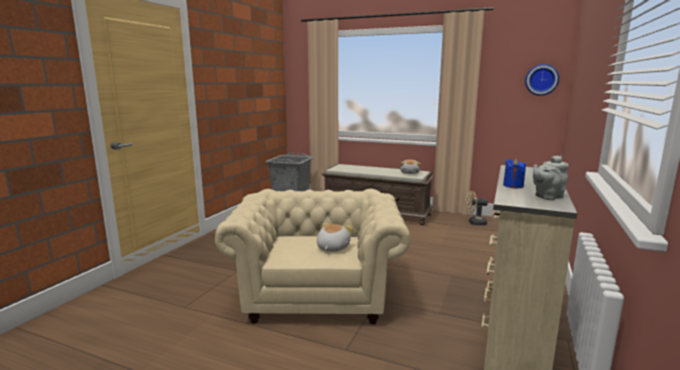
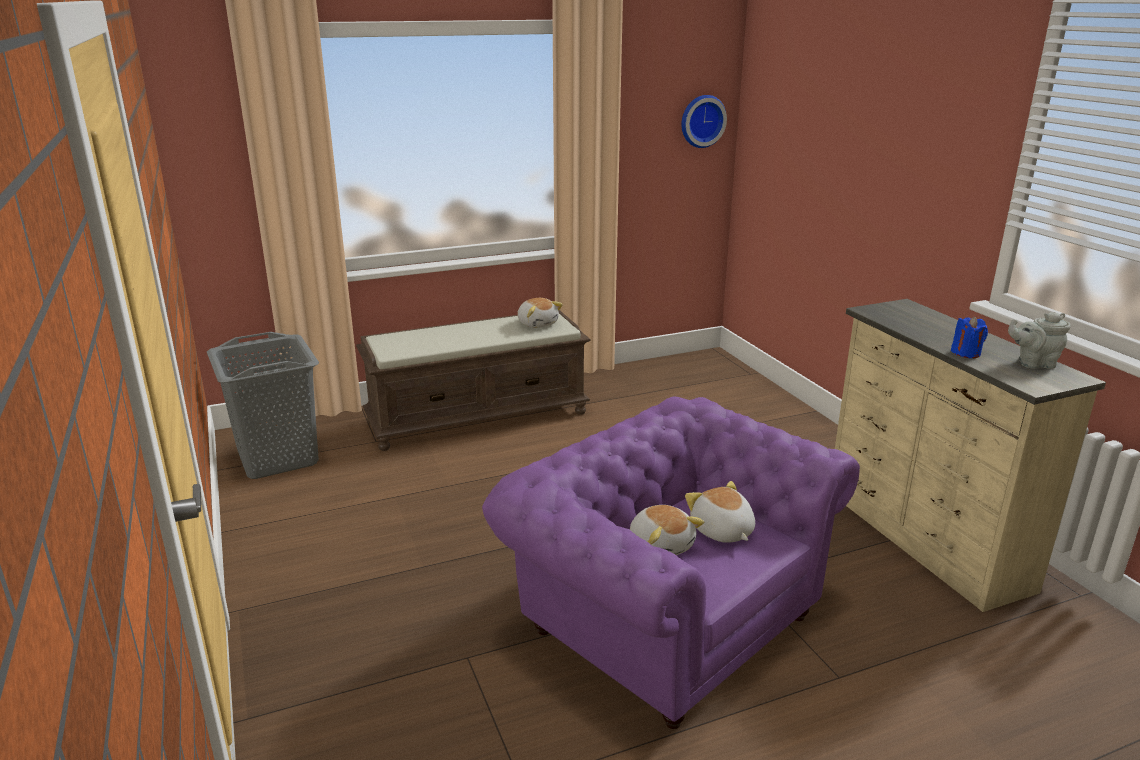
camera: 45 degrees left, 10 degrees up
(300, 242) = (661, 545): none -> plush toy
(317, 293) = (664, 618): beige armchair -> purple armchair
(474, 223) = (640, 381): beige fan -> none
(547, 197) = (1033, 363): grey teapot -> grey teapot turned 75 degrees clockwise

